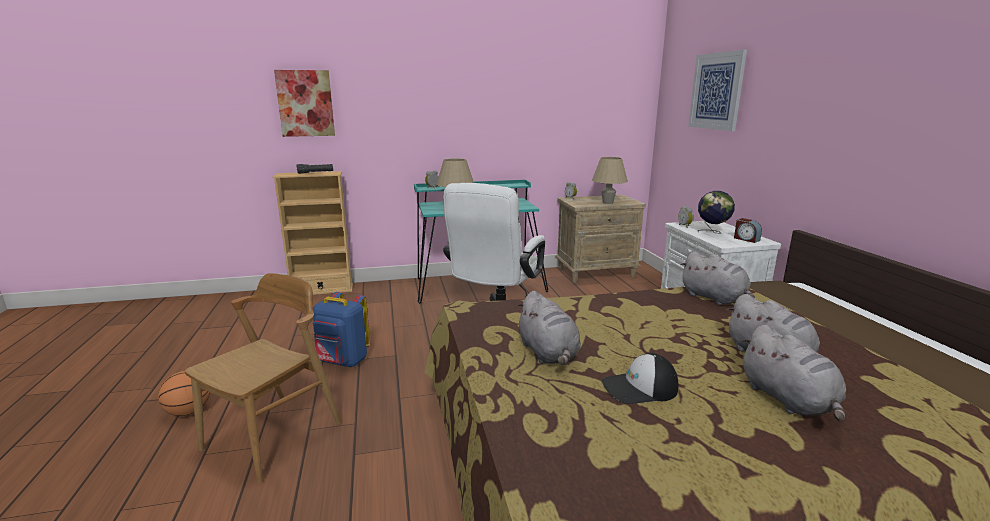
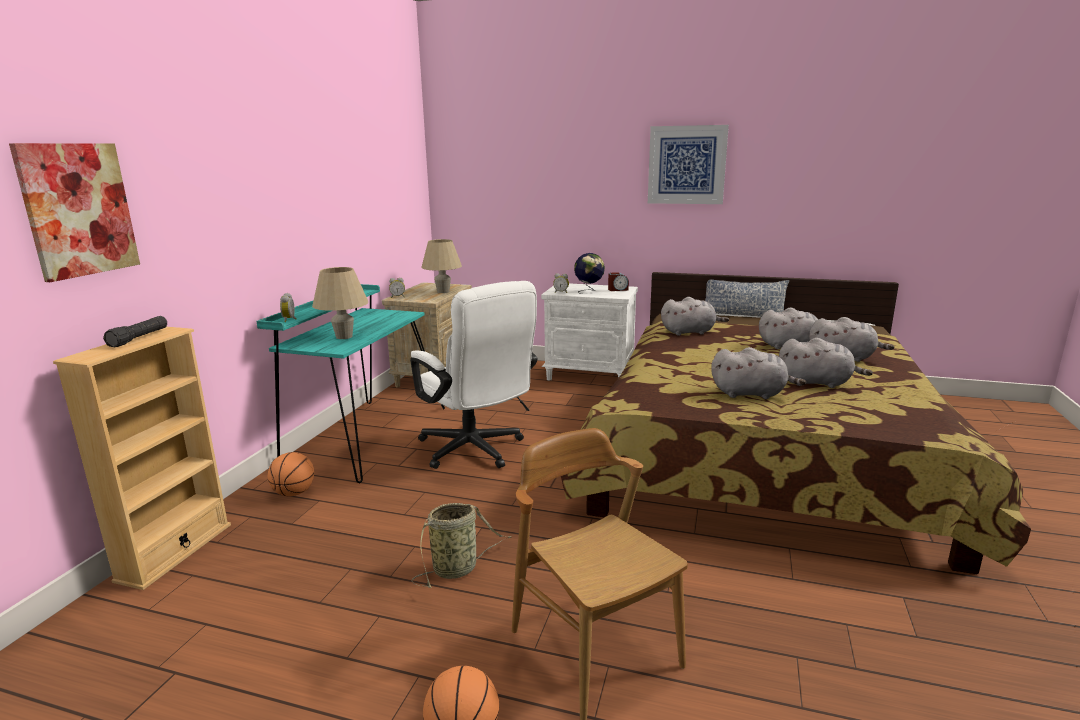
camera: 60 degrees left, 0 degrees up
(343, 362) = (458, 568): blue backpack -> basket
(393, 293) = (294, 493): none -> basketball
(639, 388) = (817, 383): cap -> grey plush toy
(716, 91) = (525, 163): picture -> picture (687, 165)
(880, 318) = (742, 314): none -> pillow

